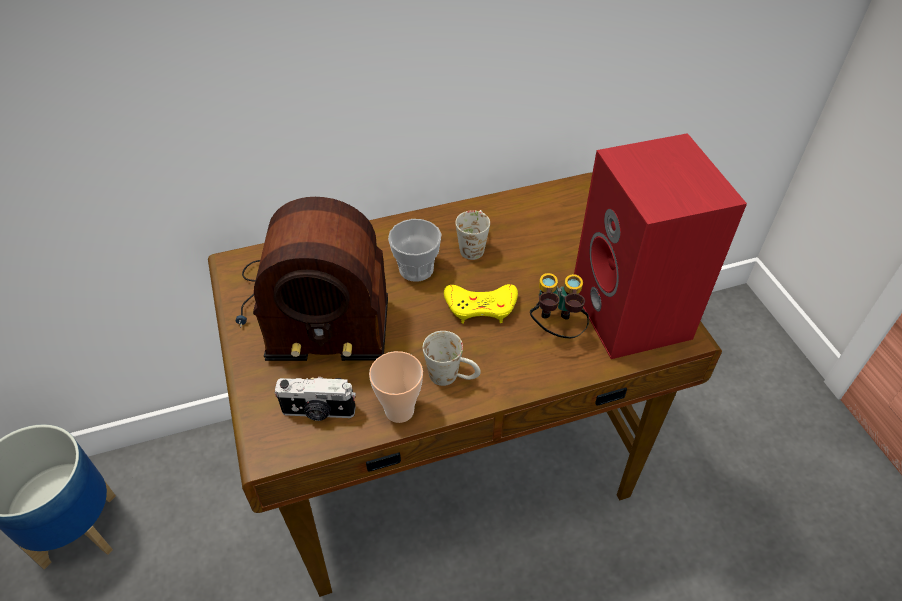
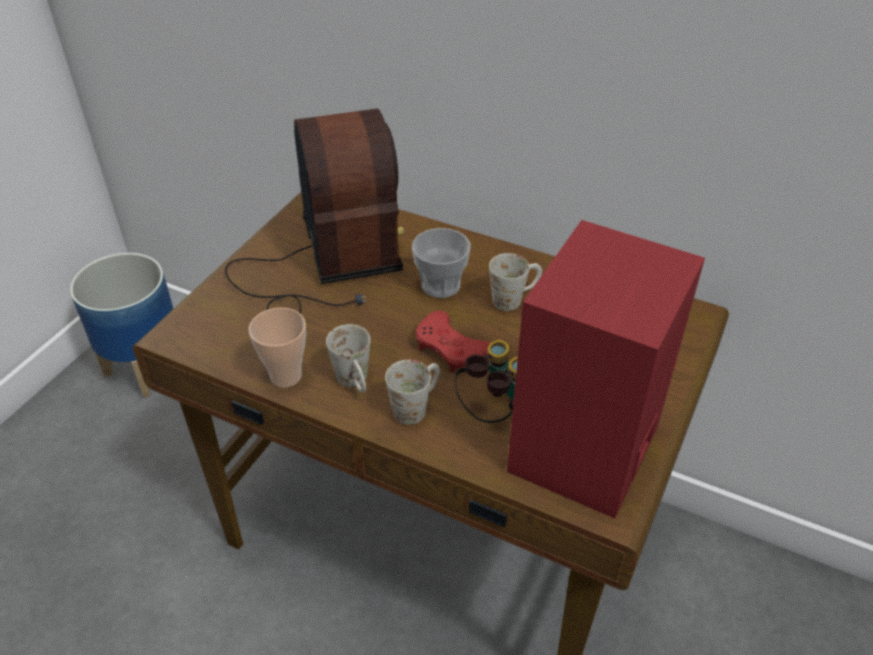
camera: 45 degrees right, 5 degrees down
(312, 308) = (326, 262): radio -> radio turned 150 degrees counterclockwise
(318, 412) = (234, 335): camera -> none
(481, 306) = (452, 348): yellow game controller -> red game controller
(509, 361) = (416, 405): none -> white mug

